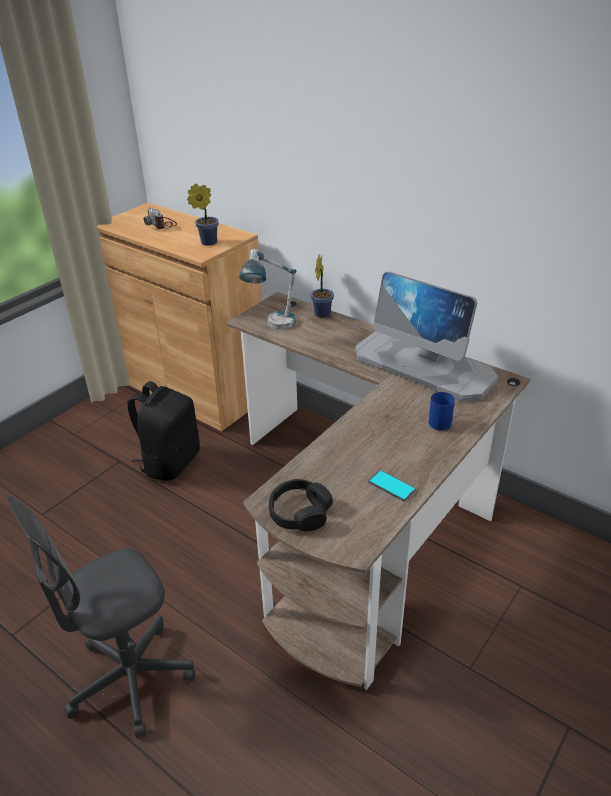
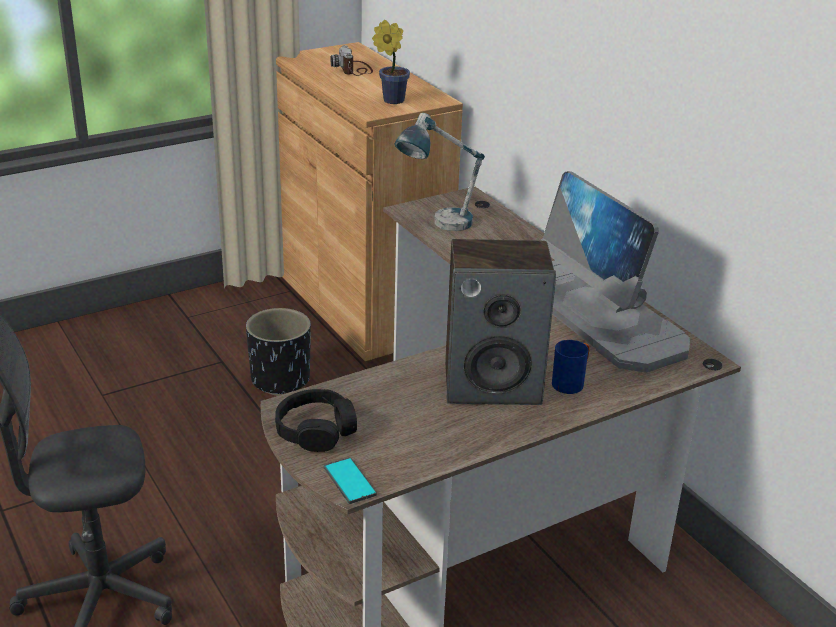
camera: 20 degrees right, 5 degrees down
(170, 462) = (280, 379): black backpack -> black planter
(323, 313) = (515, 224): potted plant -> none
(391, 486) = (448, 435): phone -> phone (349, 481)
(393, 438) = (493, 384): none -> speaker

